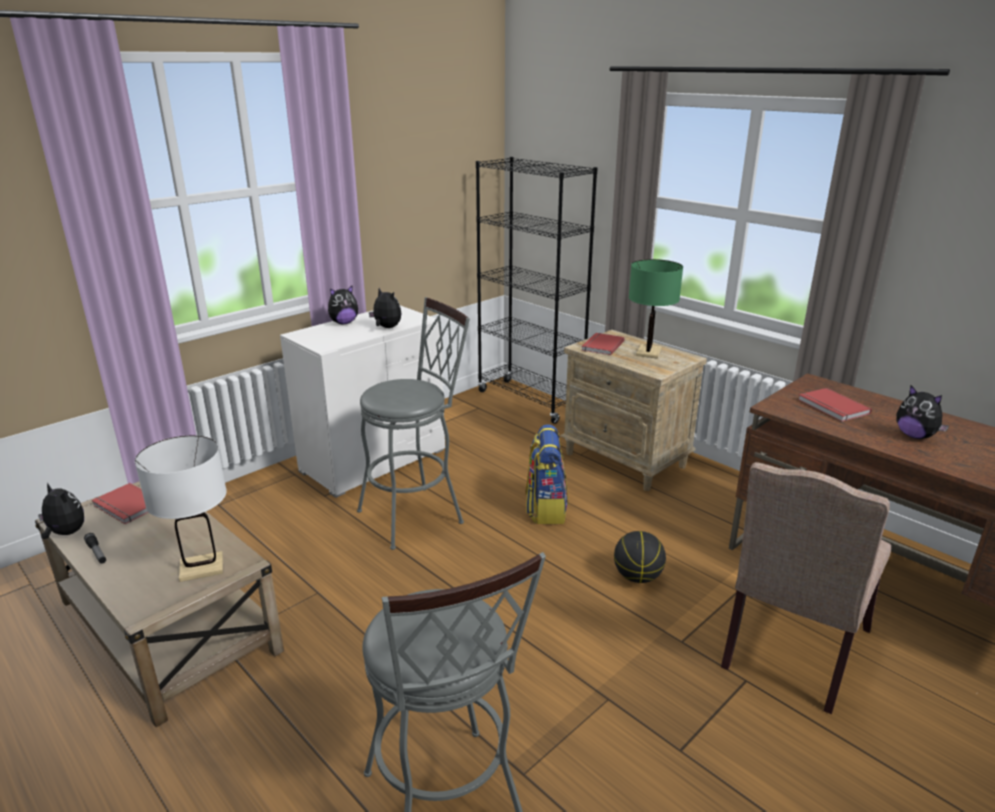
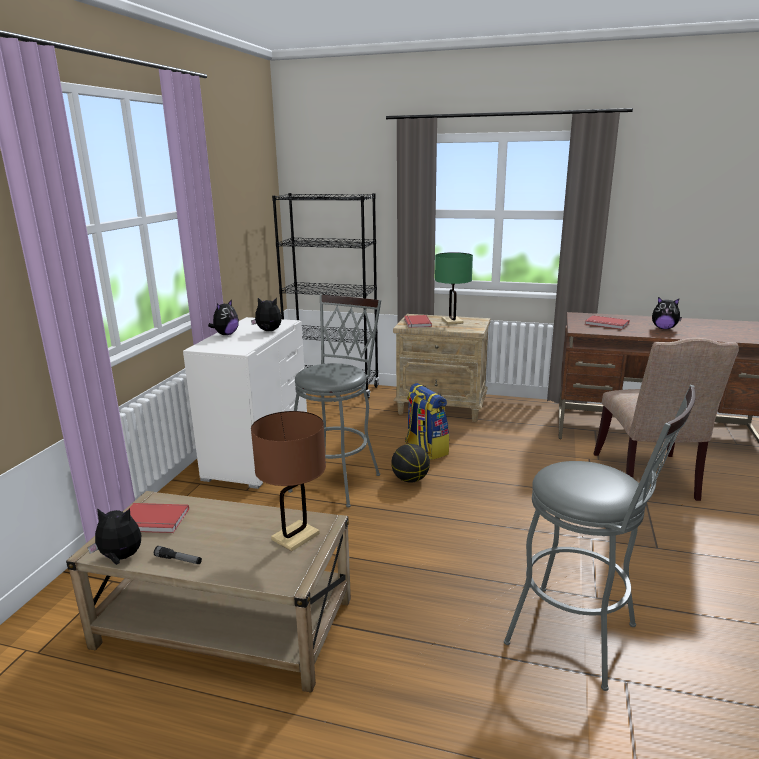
camera: 30 degrees left, 5 degrees down
(201, 568) = (295, 537): white table lamp -> brown table lamp
(637, 577) = (528, 469): basketball -> basketball (410, 479)

